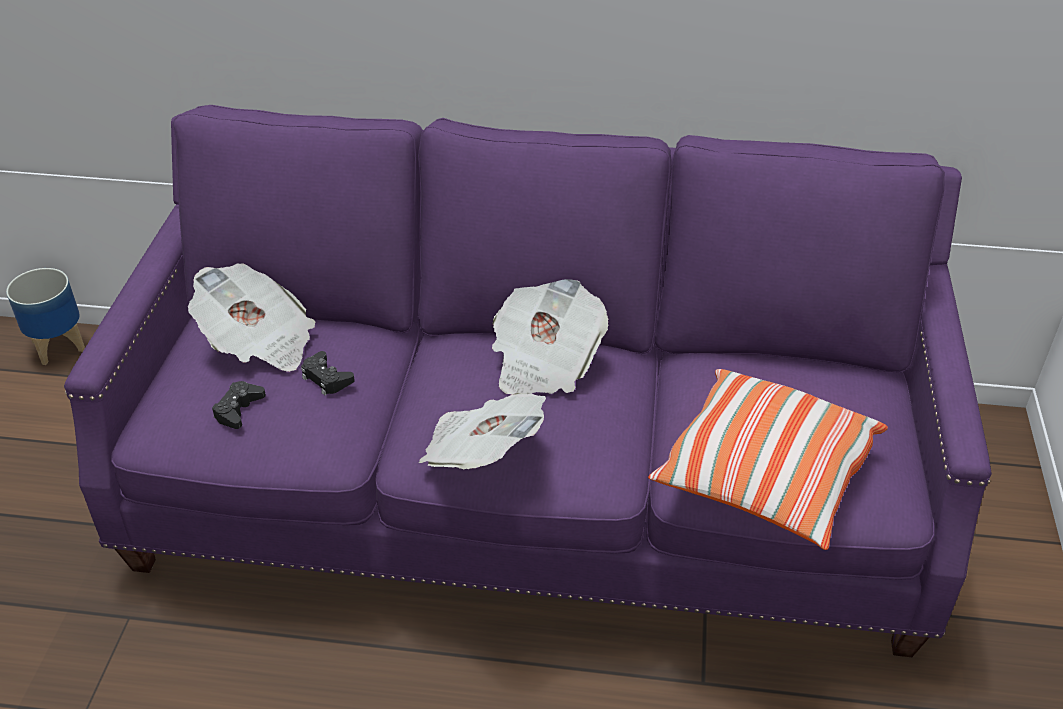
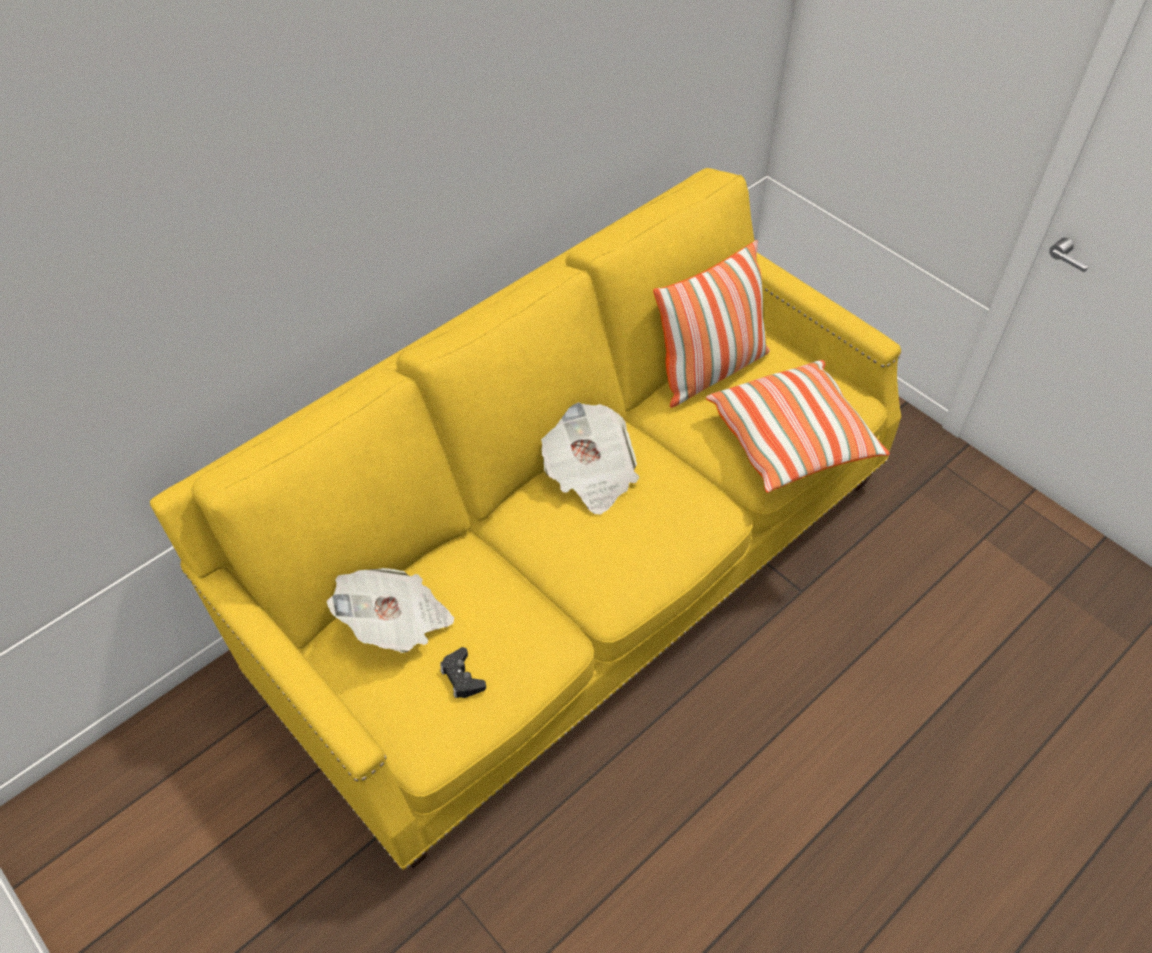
camera: 50 degrees left, 10 degrees up
(59, 347) = (83, 791): planter -> none
(326, 378) = (482, 604): black game controller -> none
(482, 453) = (644, 562): newspaper -> none
(533, 487) = (576, 568): purple sofa -> yellow sofa
(779, 370) = (710, 371): none -> pillow

